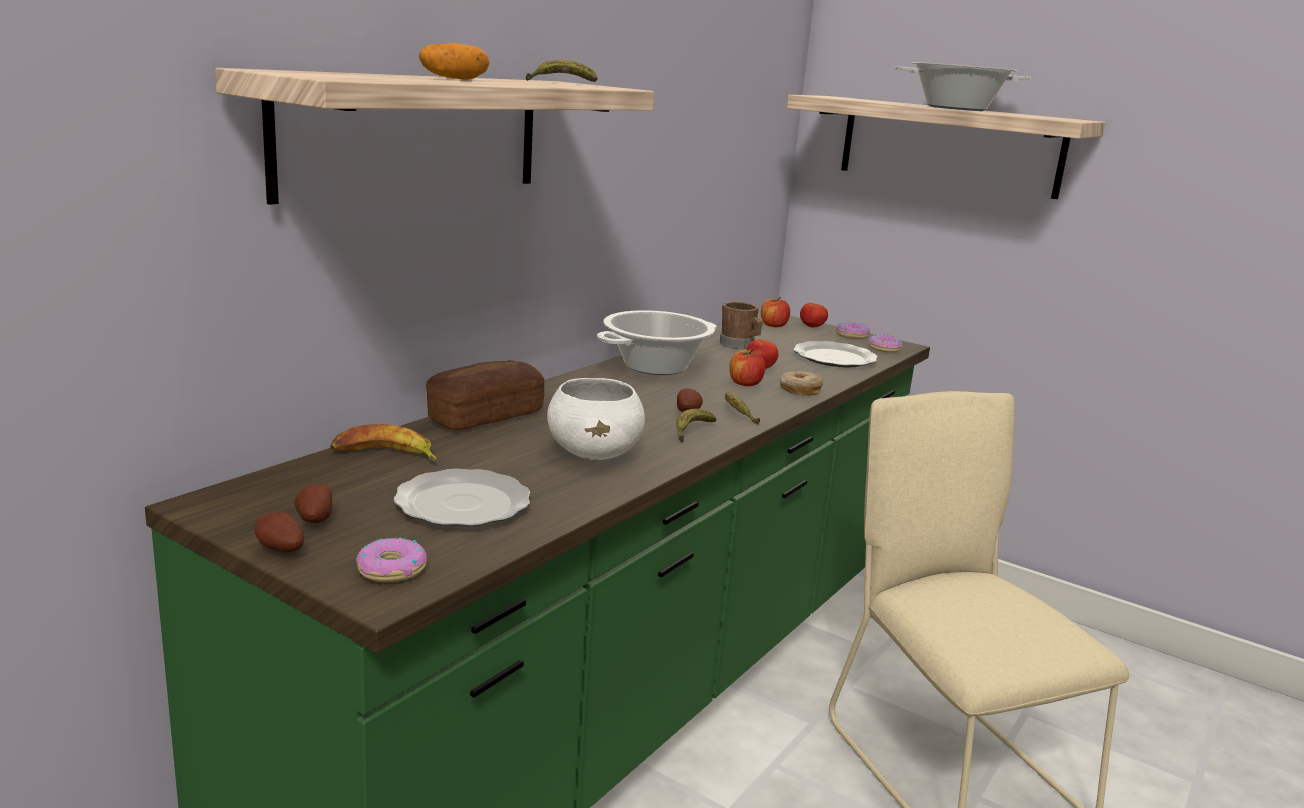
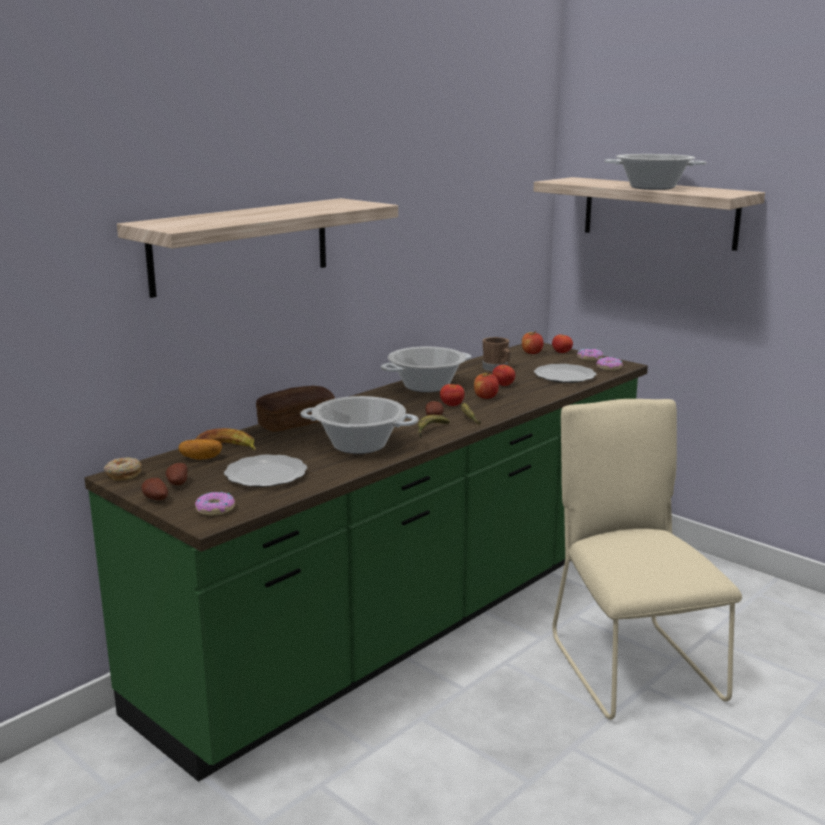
camera: 10 degrees right, 0 degrees up
(454, 79) = (260, 212): potato -> potato (201, 458)
(561, 83) = (337, 203): banana -> none
(595, 454) = (359, 445): white bowl -> cooking pot
(704, 395) = (452, 405): none -> tomato
(799, 390) = (523, 400): donut -> donut (123, 474)

